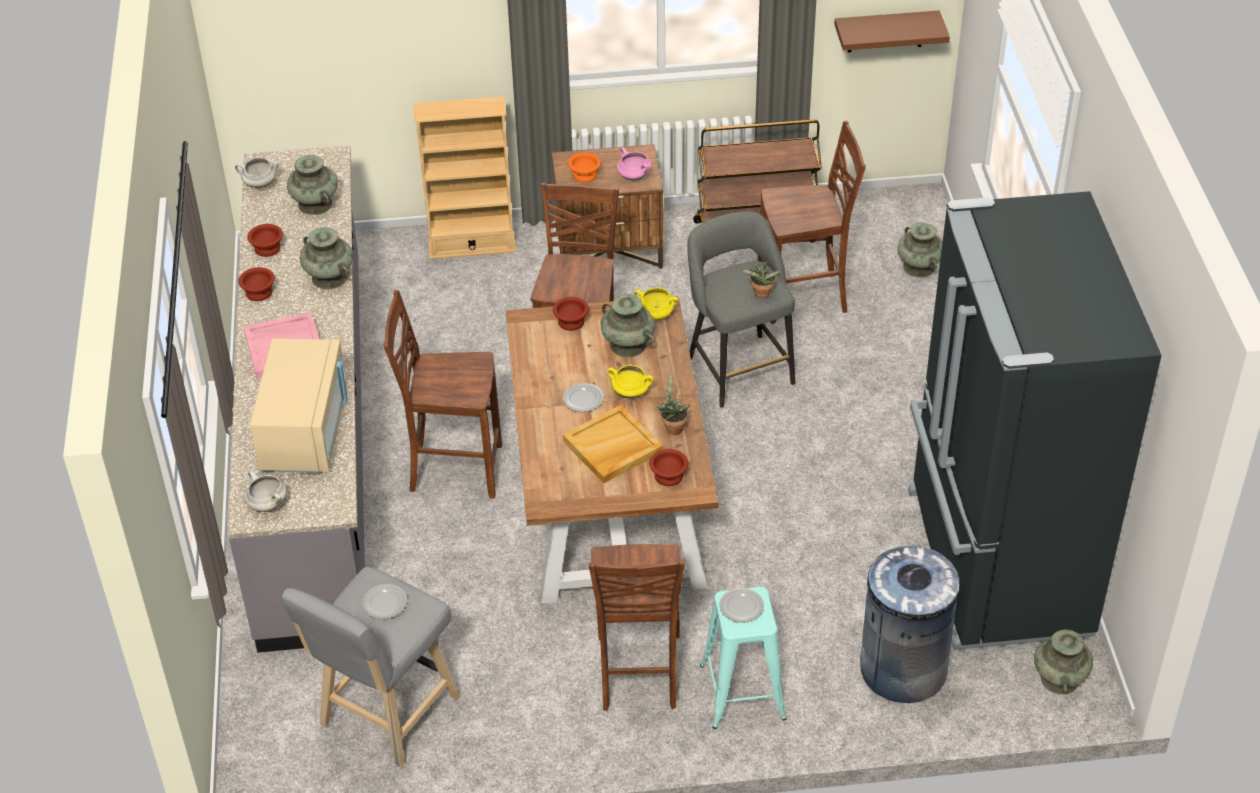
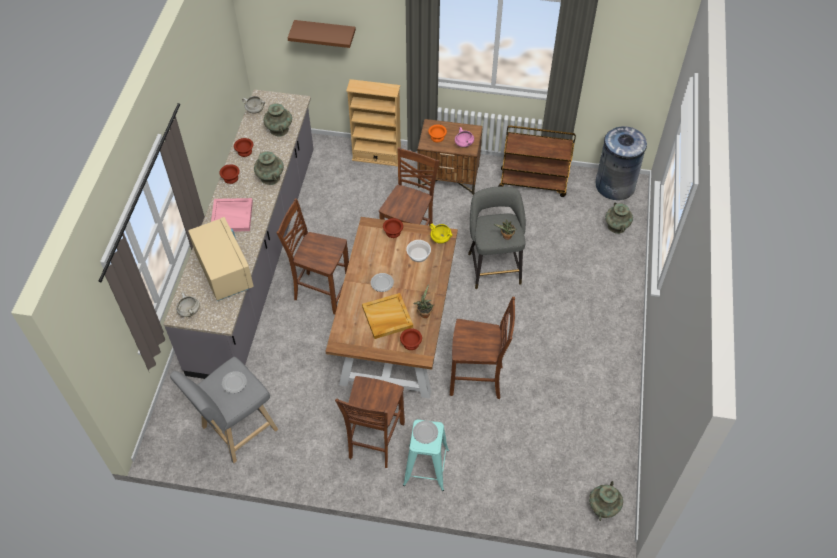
camera: 15 degrees right, 10 degrees up
(305, 431) = (224, 271): beige microwave -> beige microwave turned 45 degrees counterclockwise
(628, 345) = (418, 254): turquoise vase -> bowl
(631, 392) = (409, 285): yellow cooking pot -> none
(804, 297) = (545, 231): brown chair -> brown chair (477, 380)
(885, 31) = (627, 90): brown shelf -> brown shelf (325, 32)
(902, 669) = (518, 477): grey trash can -> grey trash can (614, 185)
(994, 562) = (592, 424): black fridge -> none

